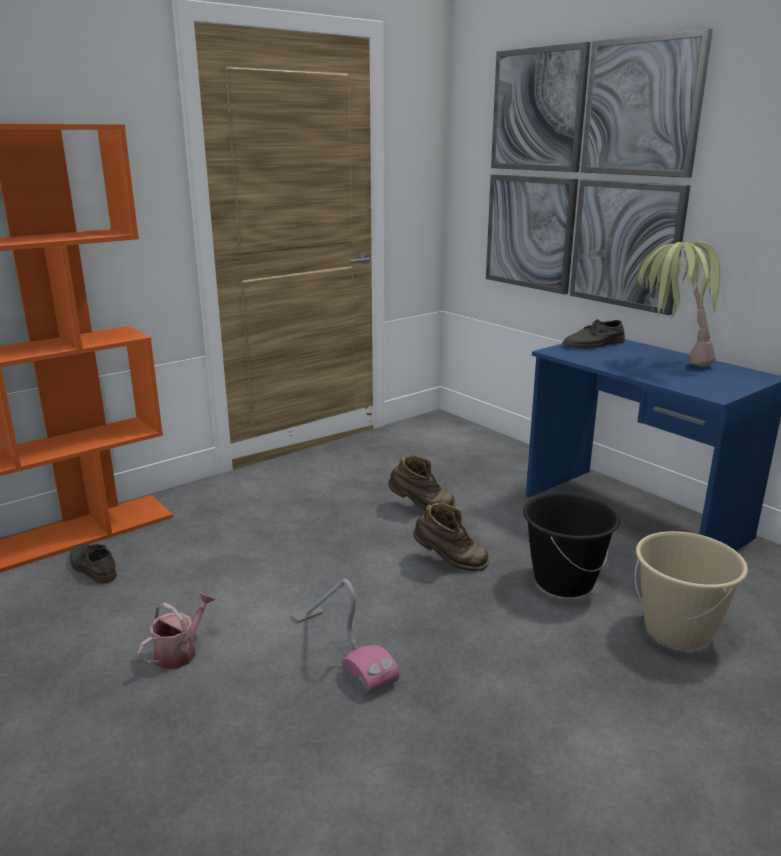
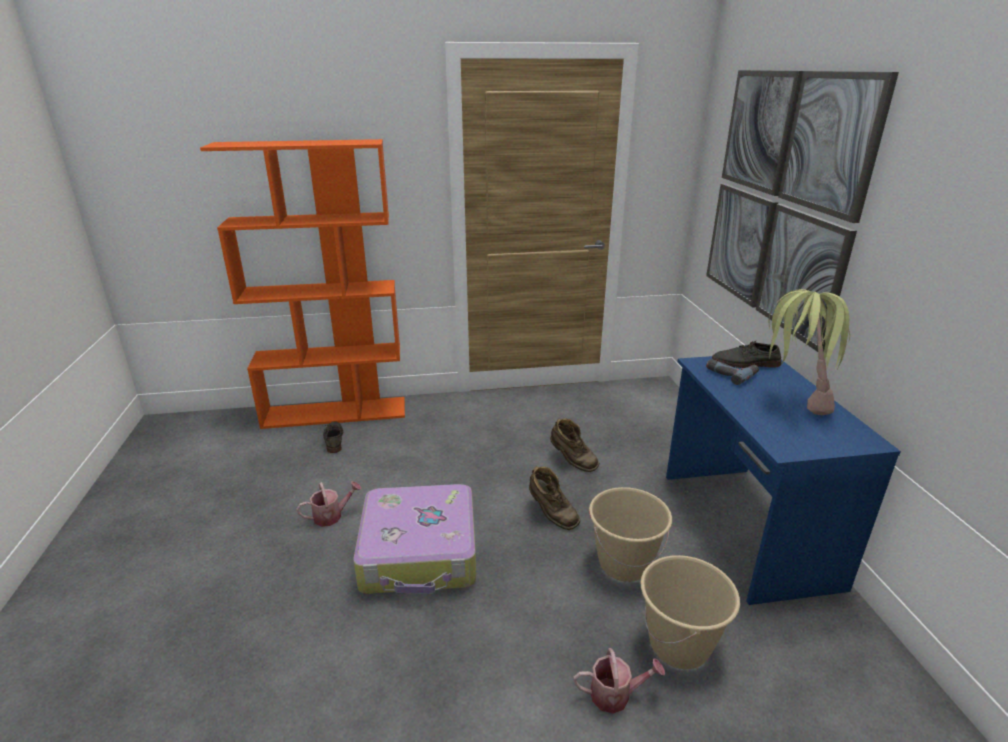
camera: 30 degrees right, 5 degrees up
(341, 649) = (420, 553): vacuum cleaner -> suitcase
(563, 581) = (623, 564): black bucket -> beige bucket
(594, 353) = (731, 373): none -> power drill
(670, 694) = (615, 695): none -> watering can

